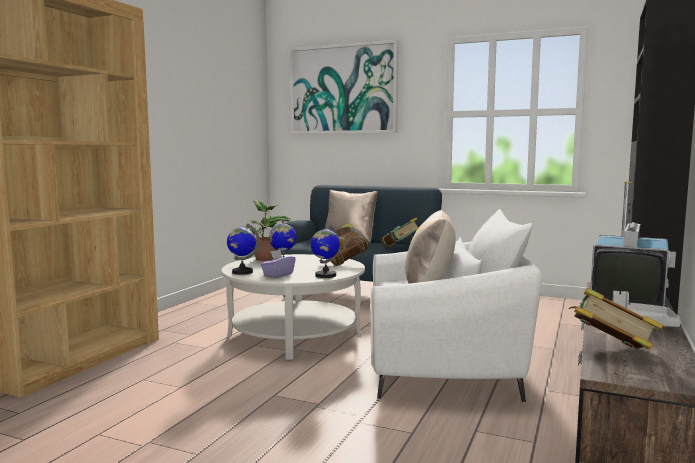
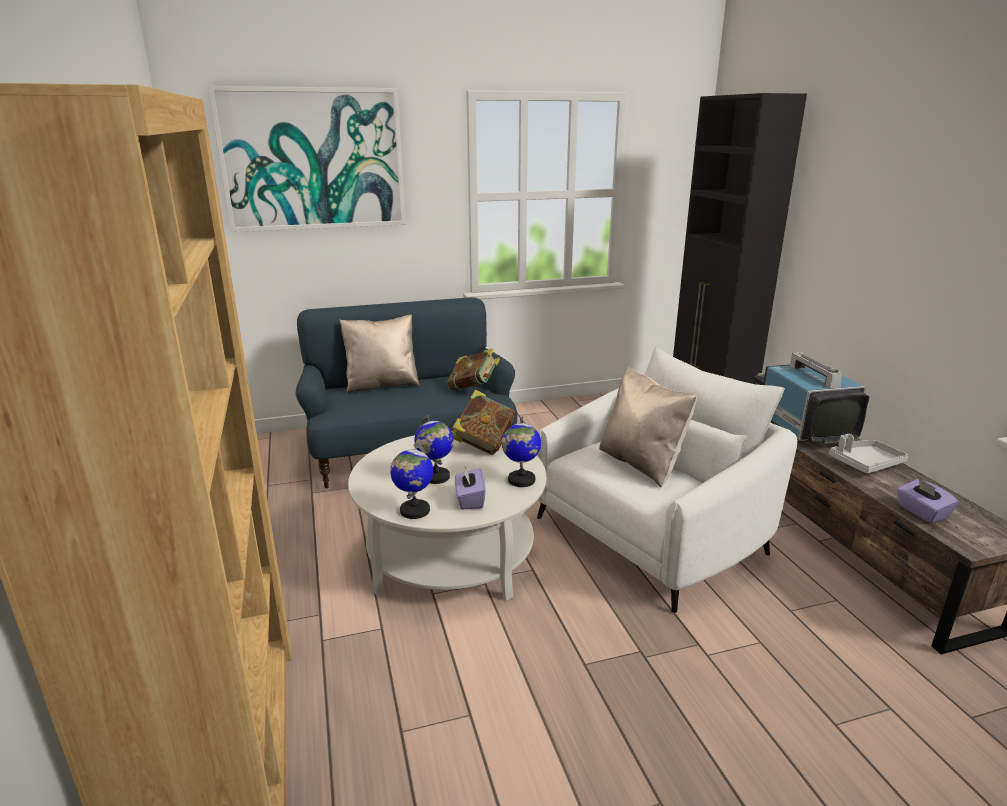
camera: 40 degrees left, 15 degrees up
(266, 259) = (381, 467): potted plant -> none
(610, 351) = (921, 512): book -> purple tissue box

